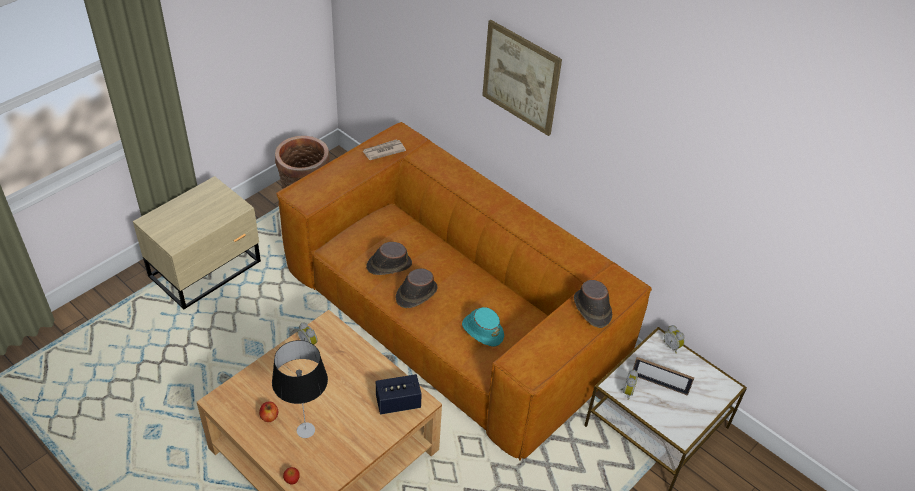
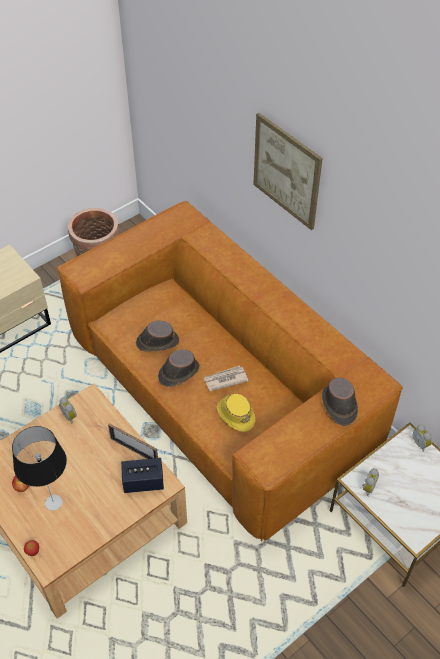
camera: 10 degrees right, 5 degrees up
(383, 151) = (163, 230): newspaper -> newspaper (225, 379)
(482, 330) = (235, 414): turquoise hat -> yellow hat
(659, 384) = (401, 482): picture frame -> picture frame (134, 450)

